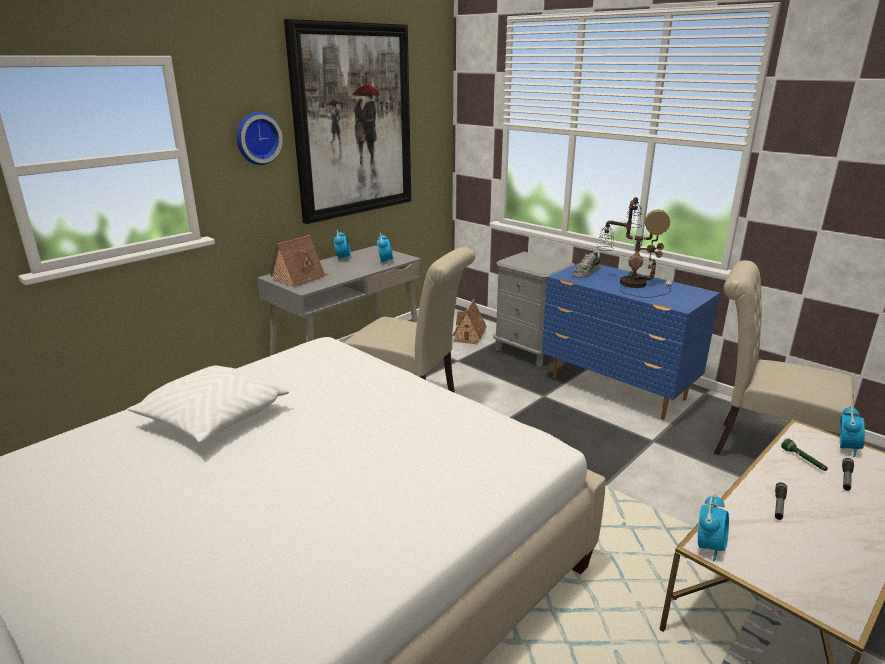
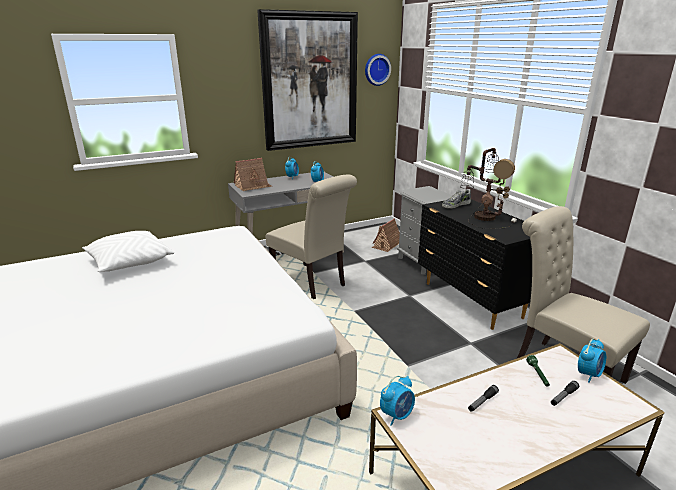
camera: 20 degrees right, 0 degrees up
(257, 138) = (233, 90): wall clock -> wall clock (376, 69)
(617, 389) = (471, 301): blue dresser -> black dresser

